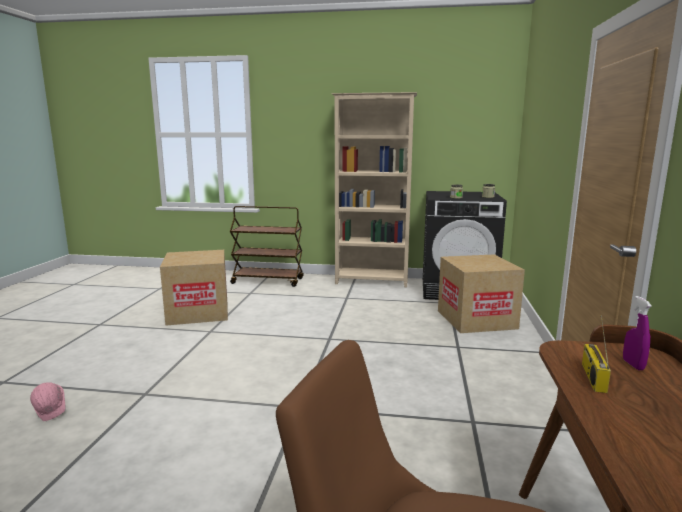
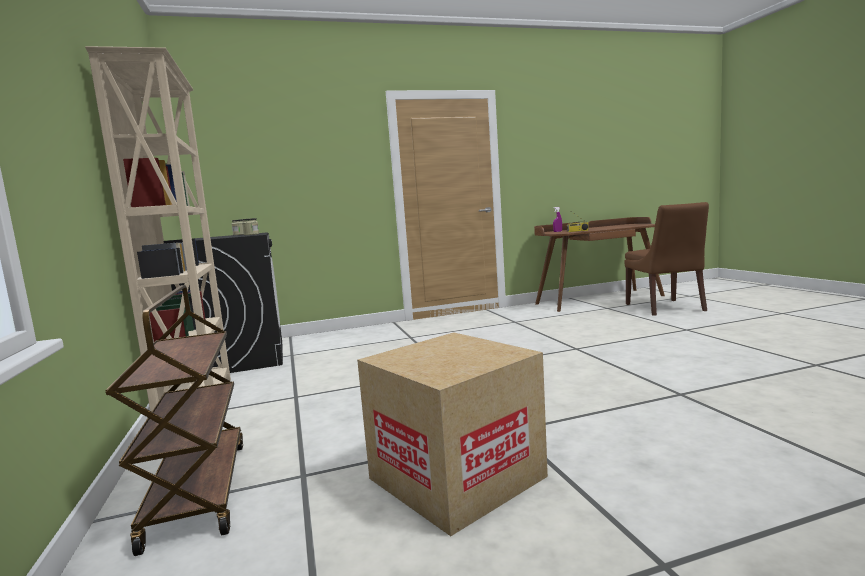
camera: 115 degrees left, 5 degrees down
(51, 414) = (795, 412): pink hard hat -> none
(476, 319) = (339, 341): cardboard box -> none

